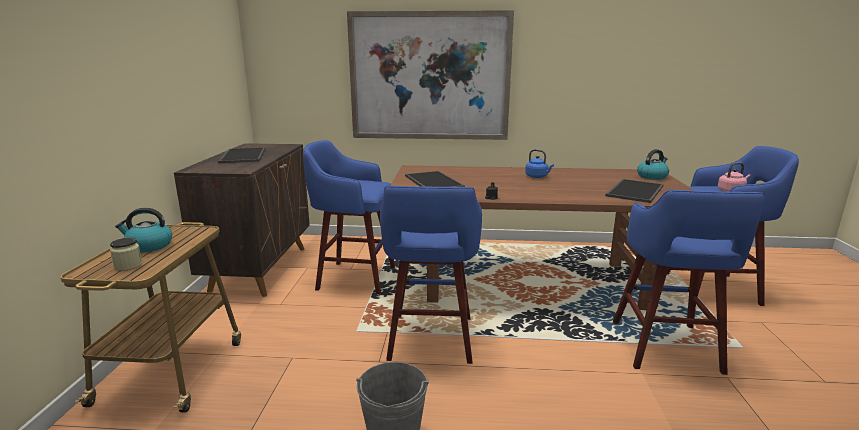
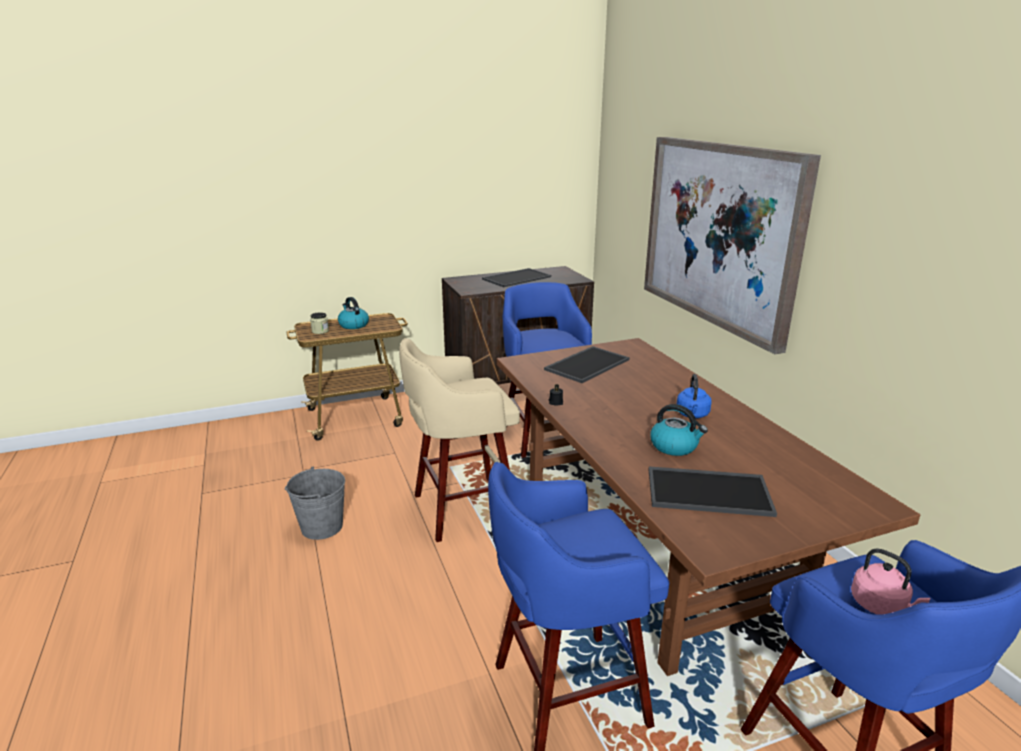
camera: 65 degrees right, 5 degrees up
(430, 340) = (461, 509): blue stool -> beige stool
(652, 176) = (835, 505): kettle -> kettle (674, 446)

